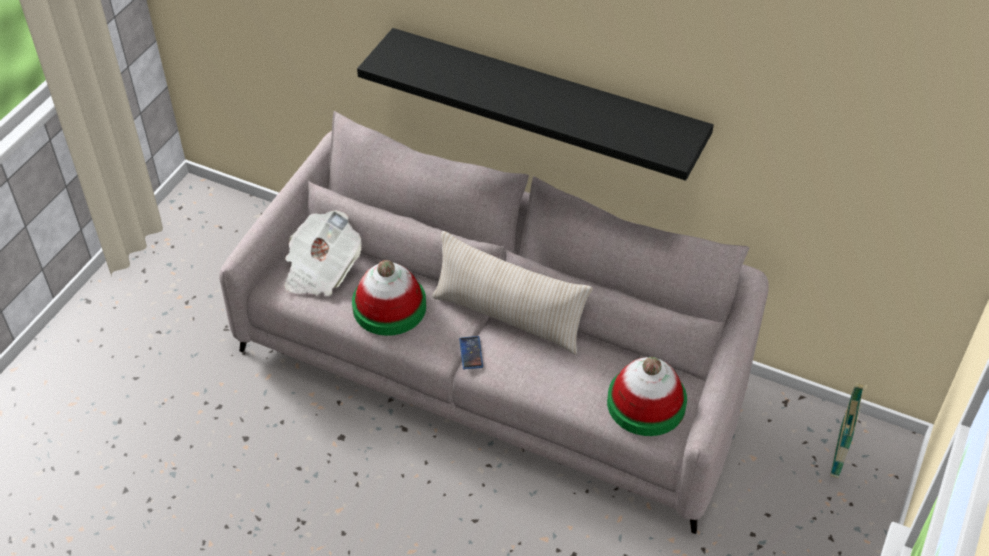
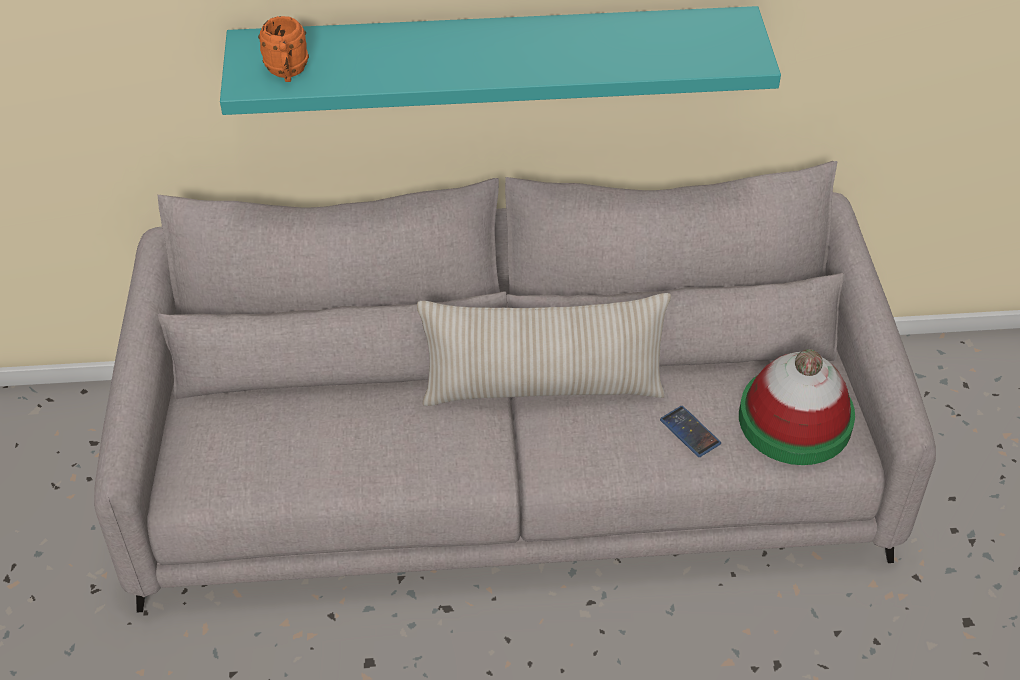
camera: 30 degrees left, 0 degrees up
(321, 270) = (239, 436): newspaper -> none
(389, 307) = (374, 444): hat -> none
(404, 65) = (287, 73): none -> orange mug
(471, 353) = (529, 457): phone -> phone (690, 432)
(545, 99) = (495, 59): black shelf -> turquoise shelf
(839, 452) = (969, 387): basket -> none

